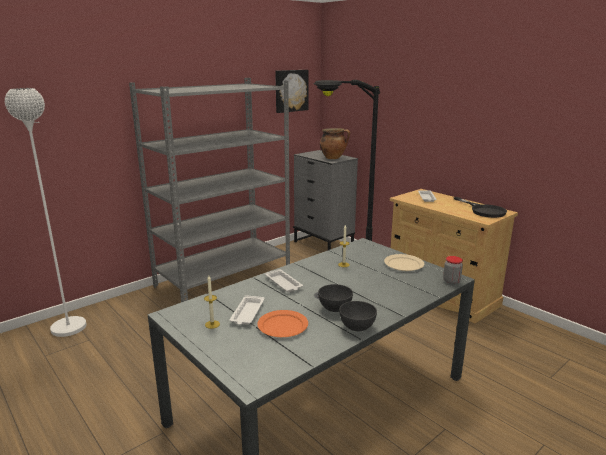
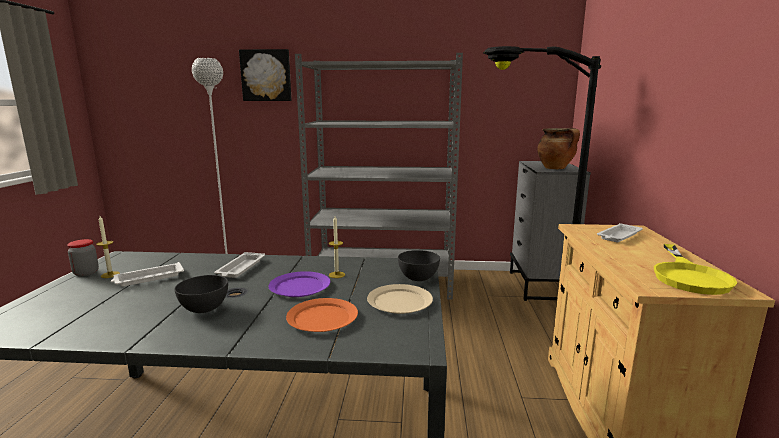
camera: 45 degrees right, 5 degrees down
(282, 326) = (130, 300): orange plate -> orange plate (322, 318)
(291, 90) = (524, 79): picture -> picture (266, 75)
(345, 278) = (300, 287): none -> purple plate
(357, 327) = (162, 336): grey bowl -> grey bowl (418, 278)
(451, 281) = (401, 349): jar -> jar (86, 273)
(483, 210) = (688, 276): black frying pan -> yellow frying pan

